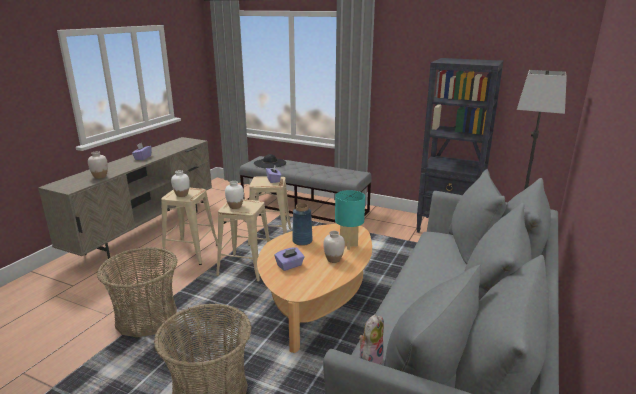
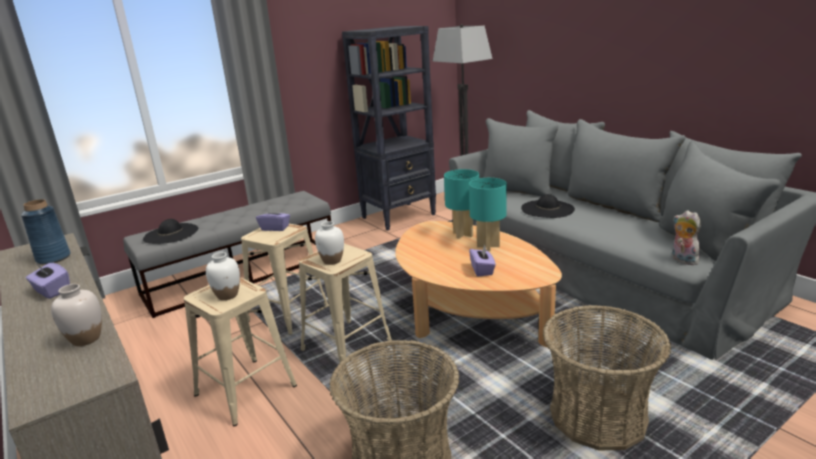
camera: 60 degrees left, 0 degrees up
(302, 241) = (429, 255): blue vase -> blue vase (53, 258)
(333, 259) = (487, 246): white vase -> turquoise table lamp
(433, 269) = (547, 209): none -> black hat

